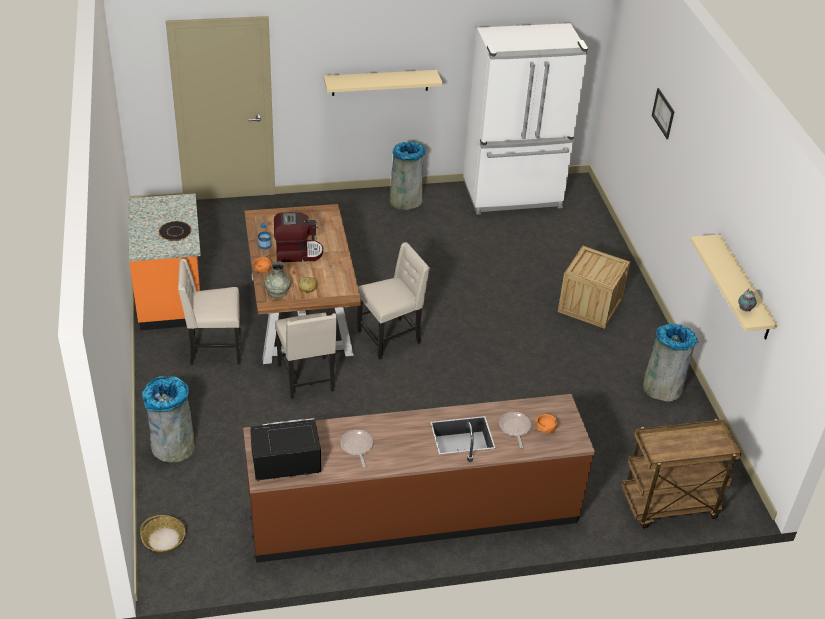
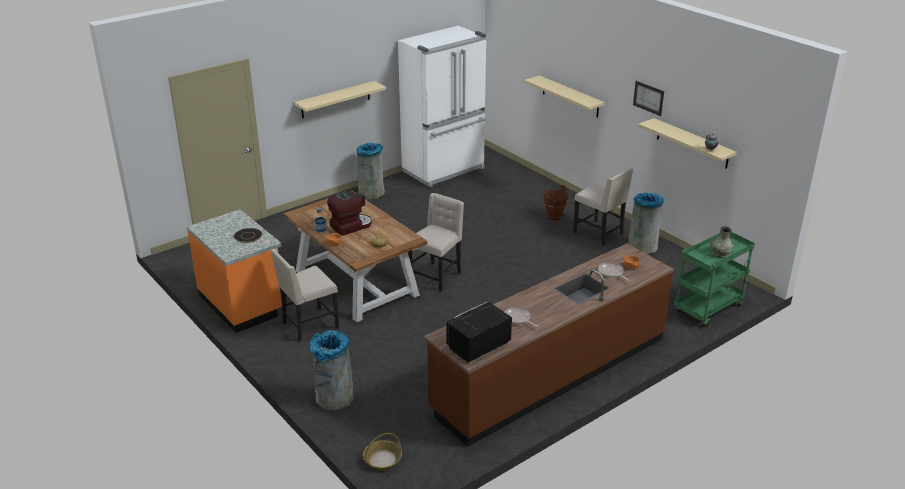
camera: 25 degrees left, 10 degrees down
(277, 290) = (358, 252): grey vase -> grey vase (720, 253)
(307, 379) = (399, 320): beige chair -> beige chair (599, 234)
(590, 306) = (554, 216): crate -> brown bucket
(661, 162) = (570, 97): none -> beige shelf
(663, 113) = (562, 61): picture -> picture (648, 98)
(668, 507) = (708, 309): brown cart -> green cart

